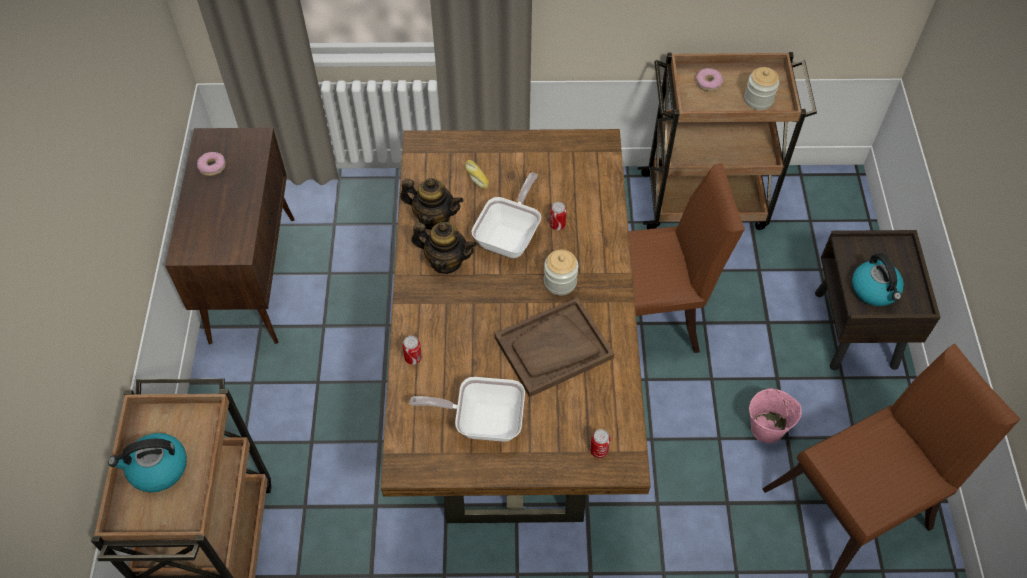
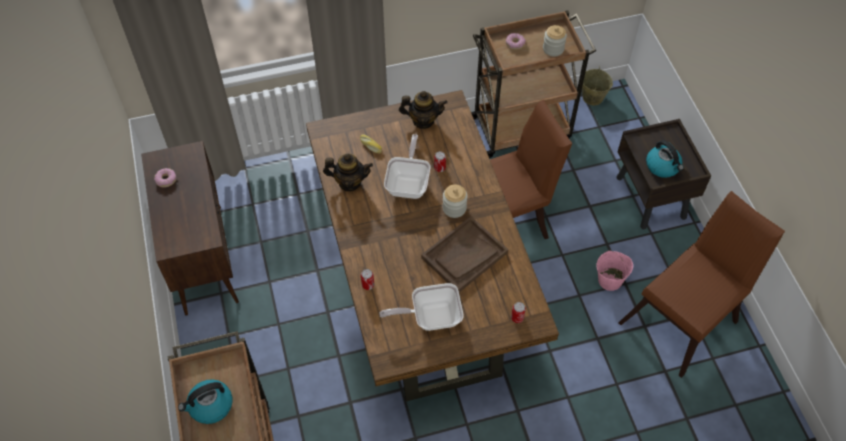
camera: 15 degrees left, 0 degrees up
(446, 261) = (368, 211): teapot -> teapot (423, 120)
(812, 180) = (592, 97): none -> beige bucket

